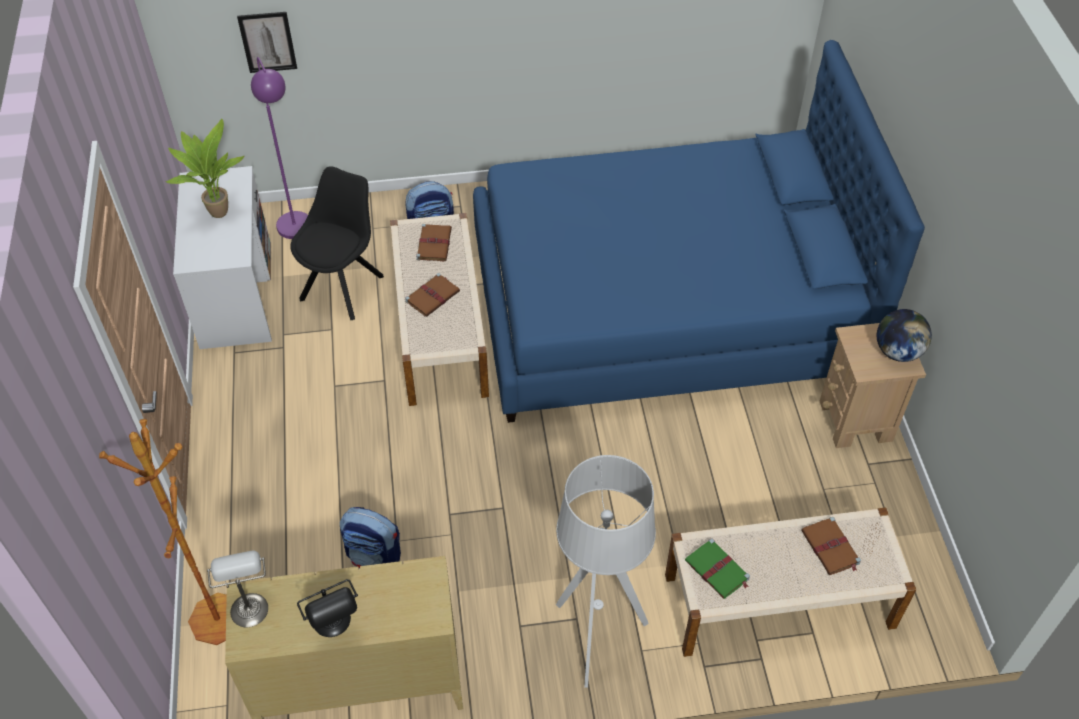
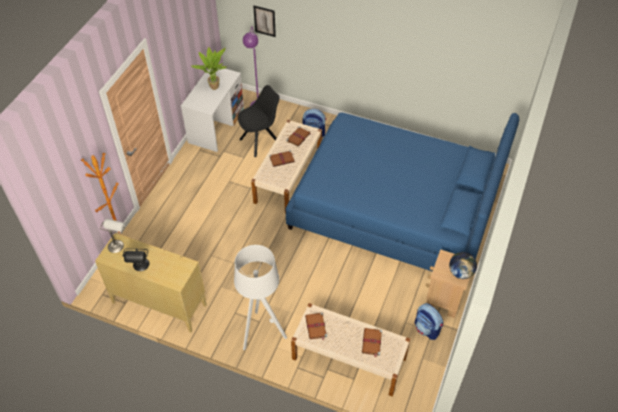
camera: 30 degrees right, 0 degrees up
(374, 555) = (198, 256): backpack -> backpack (427, 329)
(718, 571) = (316, 327): green book -> brown book

